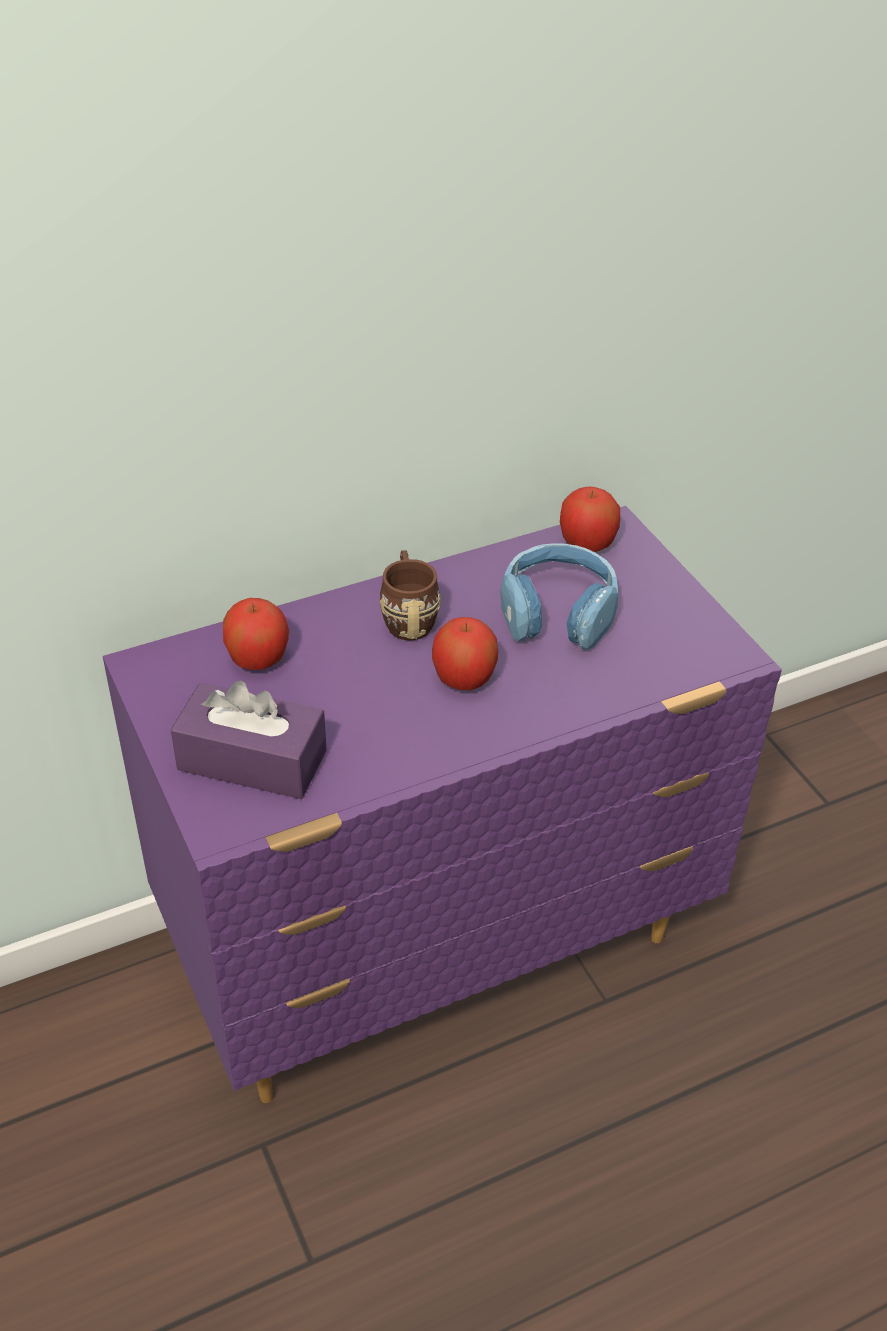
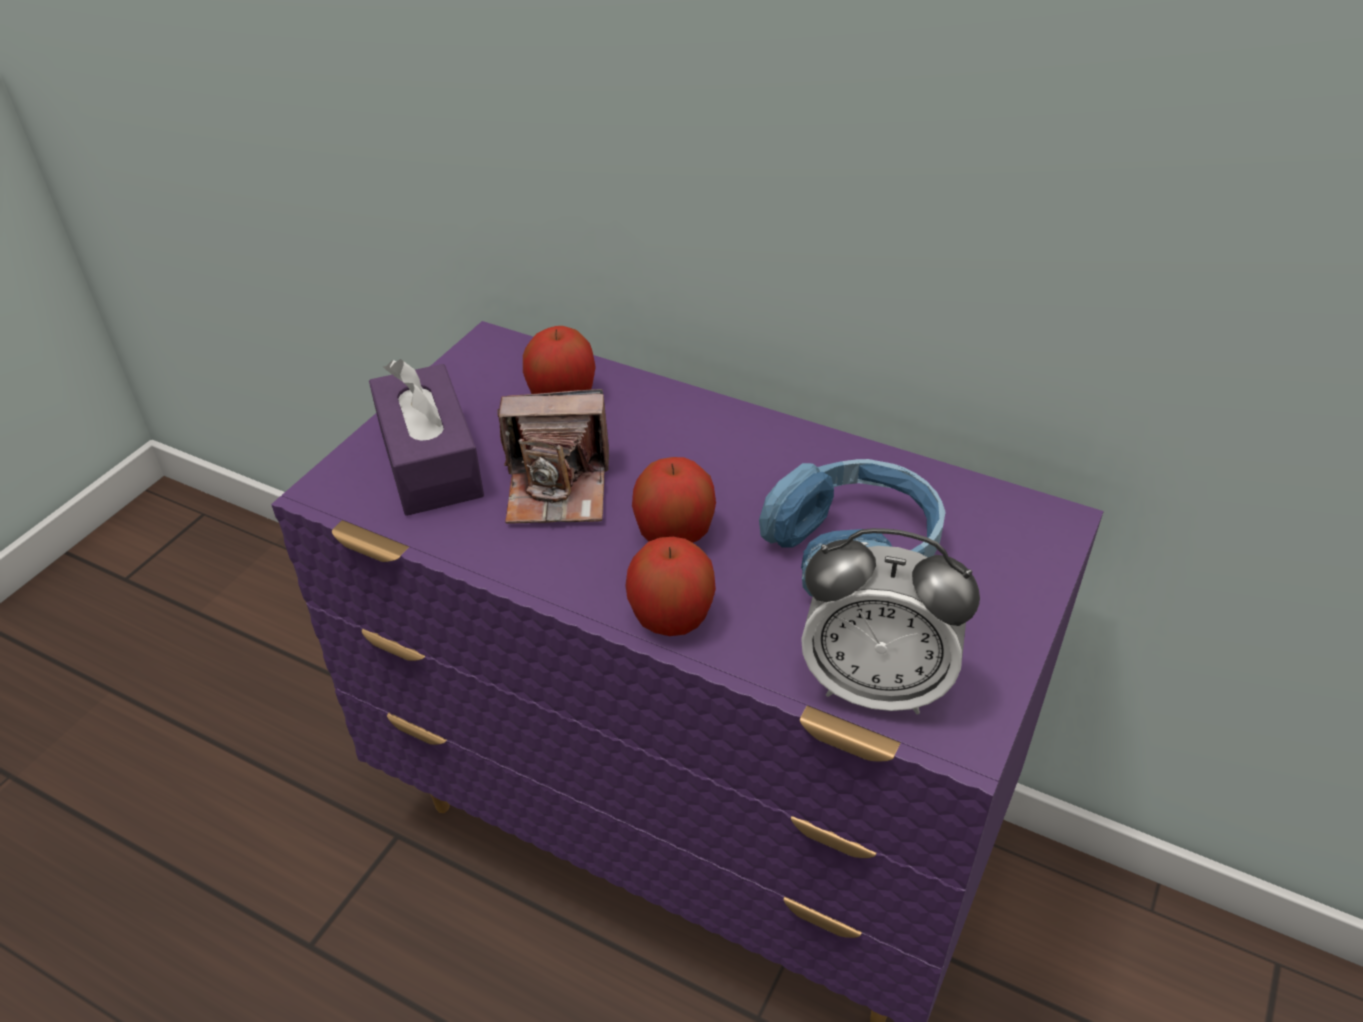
camera: 55 degrees right, 0 degrees up
(358, 709) = (558, 488): none -> camera
(408, 616) = (722, 452): brown mug -> none
(587, 544) = (993, 514): apple -> apple (671, 617)
(672, 666) = (875, 685): none -> alarm clock

